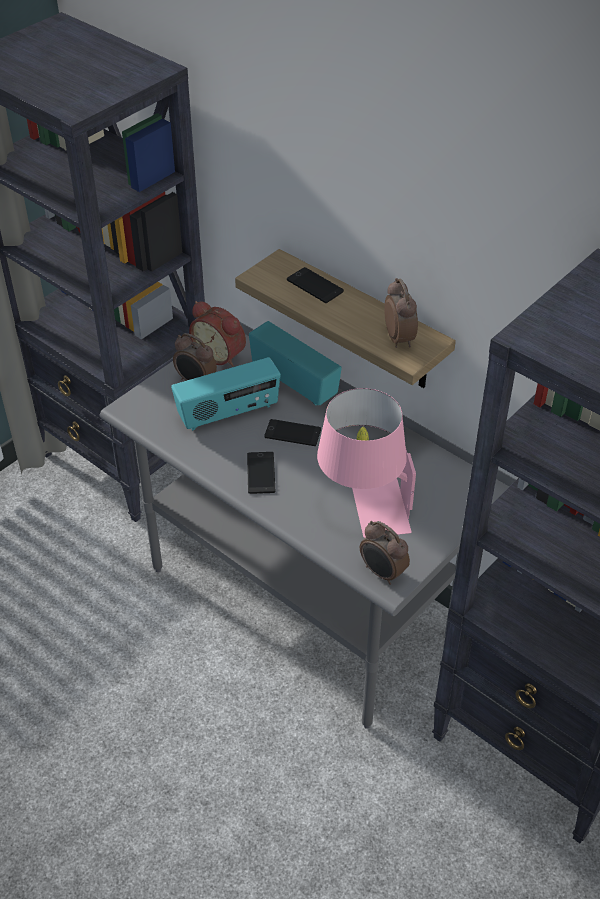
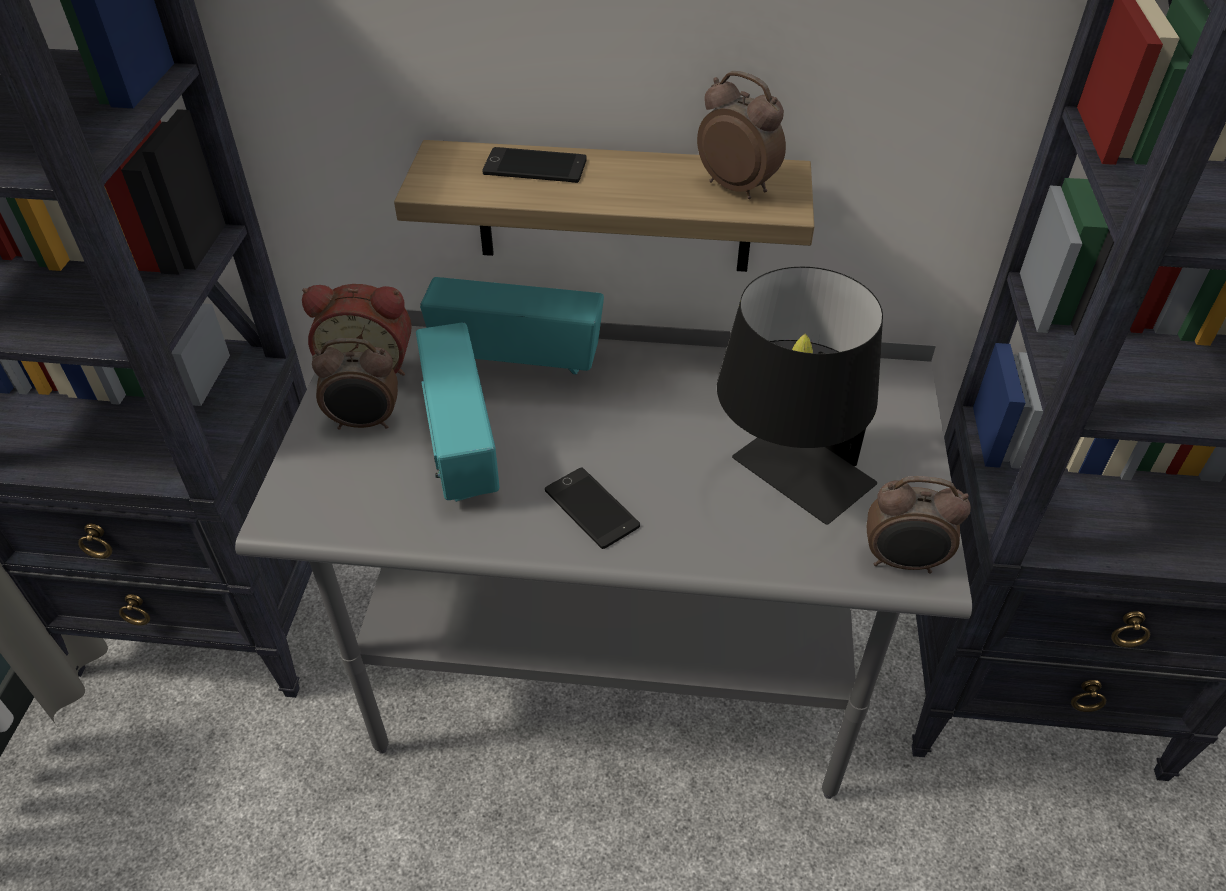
camera: 35 degrees left, 0 degrees up
(228, 413) = (459, 445): radio -> radio turned 135 degrees clockwise
(292, 433) = (582, 427): phone -> none
(364, 509) = (786, 484): pink table lamp -> black table lamp

